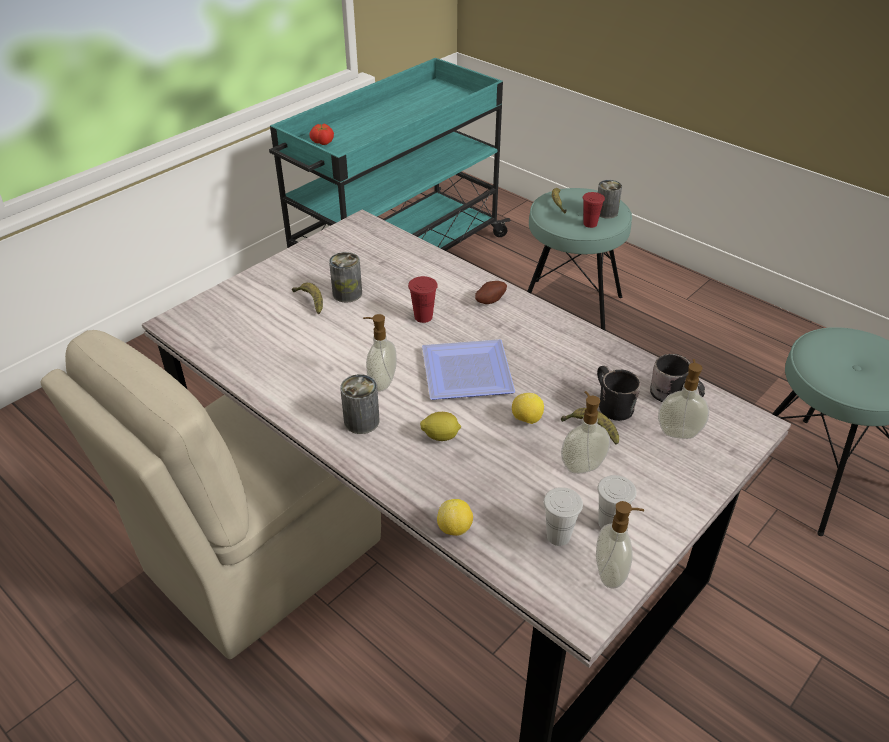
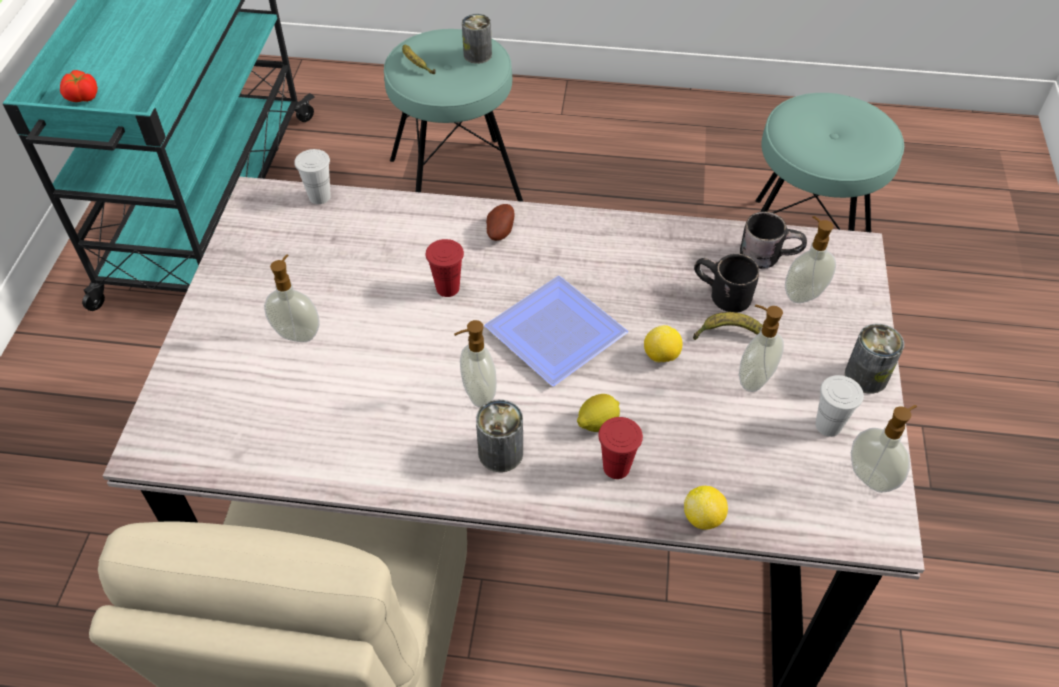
camera: 35 degrees left, 10 degrees up
(311, 301) = (298, 333): banana -> soap dispenser
(347, 293) = (332, 300): can -> can (866, 376)
(558, 536) = (798, 466): white cup -> white cup (319, 196)
(590, 224) = (472, 77): red cup -> red cup (616, 467)

